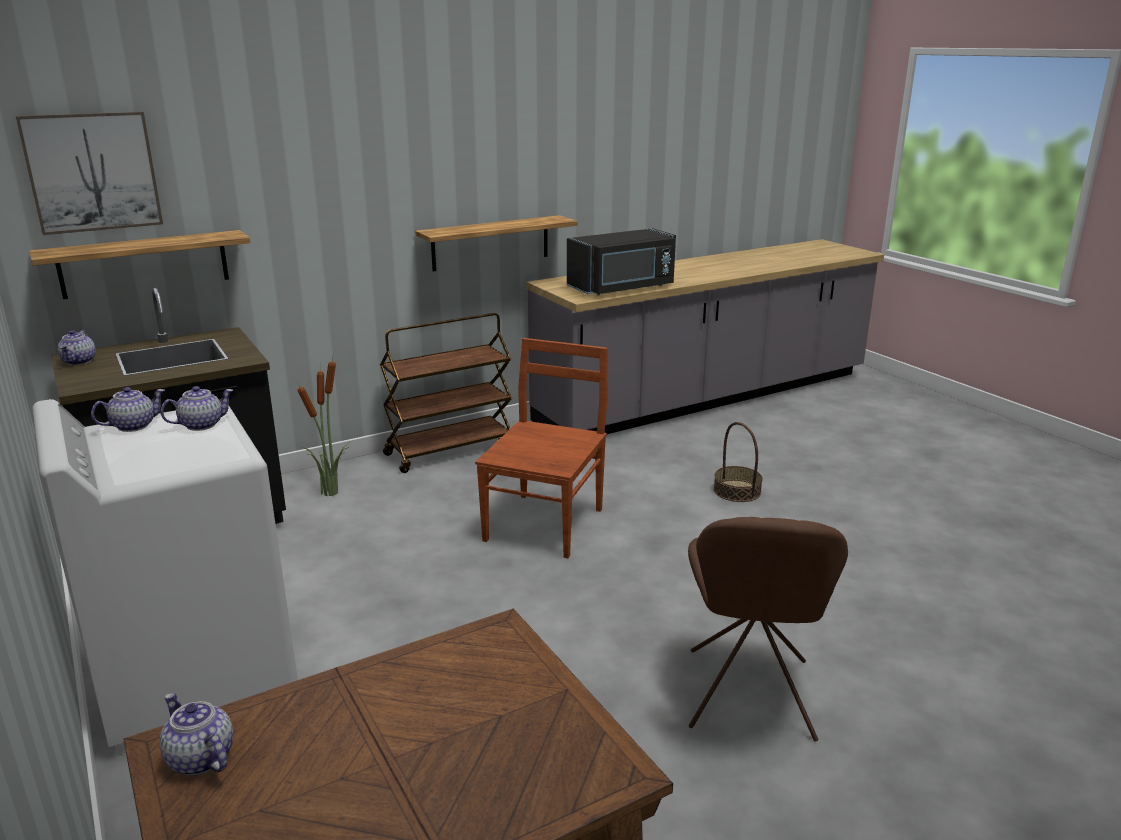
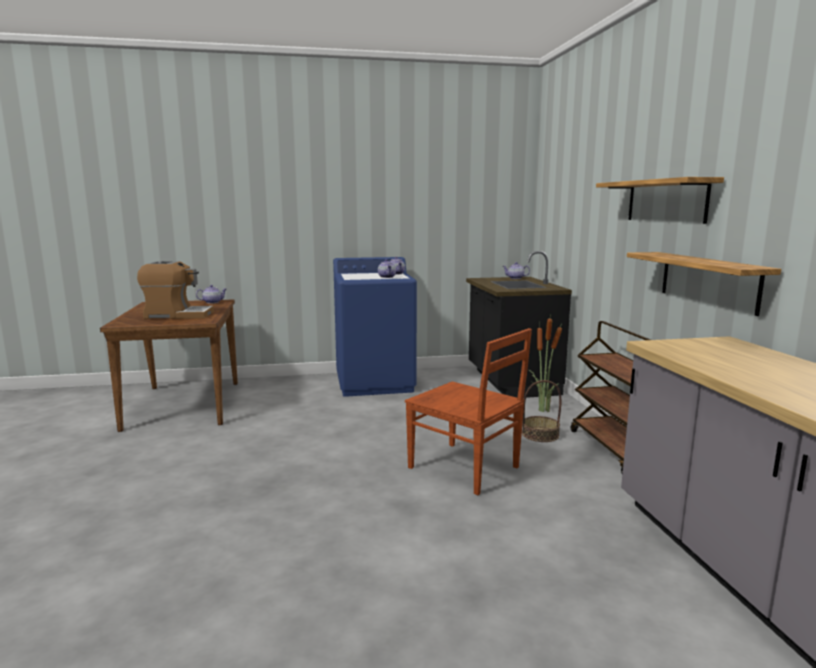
camera: 110 degrees right, 10 degrees down
(92, 172) = (555, 188): picture -> none
(144, 264) = (559, 241): shelf -> shelf (666, 201)
(193, 675) = (375, 383): white washing machine -> blue washing machine
(450, 718) = (178, 315): none -> coffee machine
(623, 288) = (709, 361): black microwave -> none
(737, 491) = (486, 589): basket -> basket (540, 434)
(749, 698) = (204, 492): brown chair -> none

